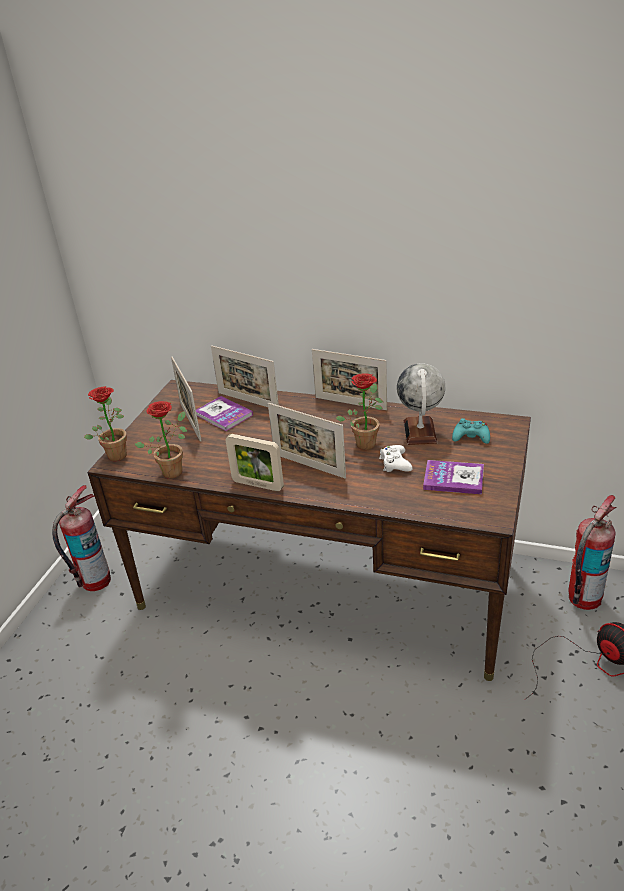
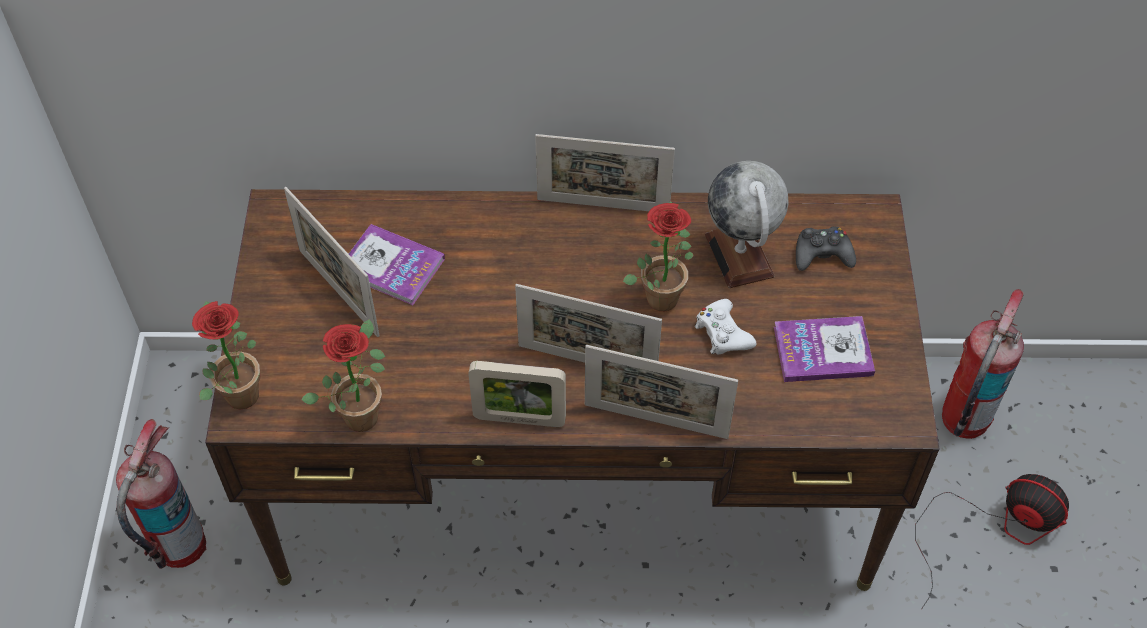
camera: 20 degrees left, 20 degrees up
(248, 401) = (421, 225): picture frame -> picture frame (656, 421)
(471, 437) = (822, 254): turquoise game controller -> black game controller

